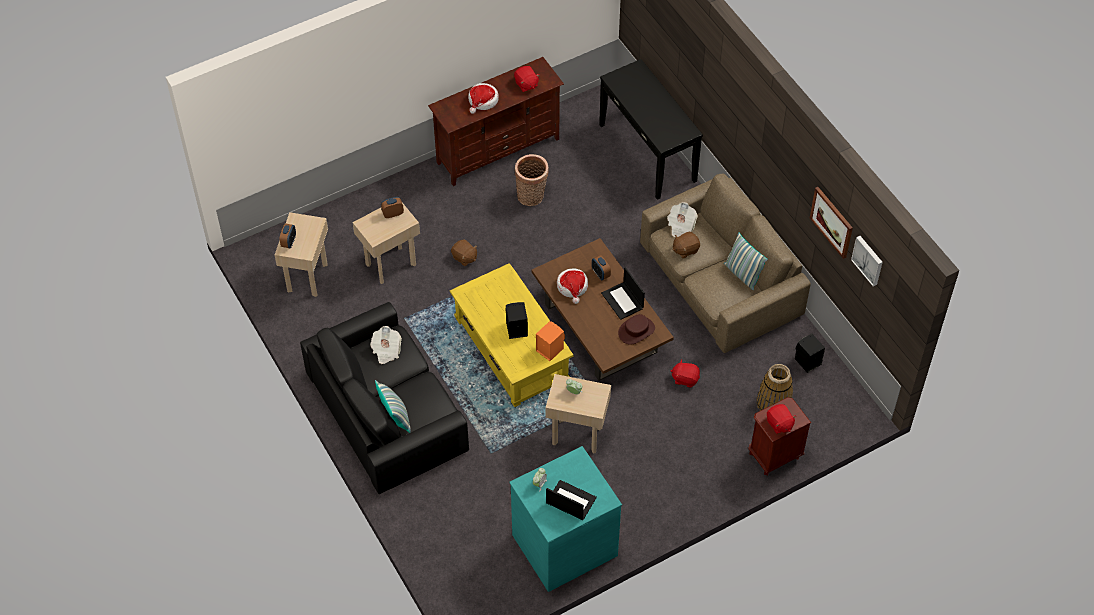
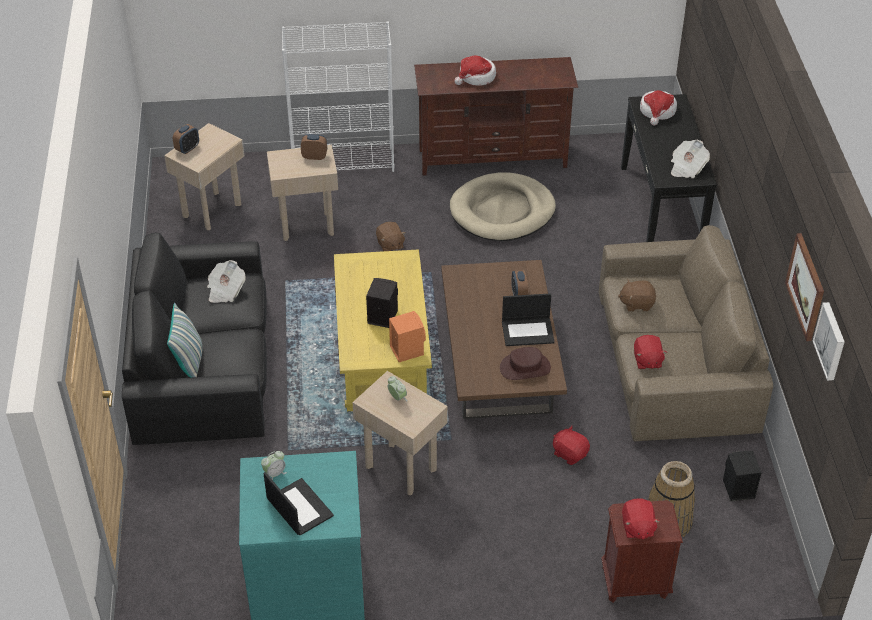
camera: 25 degrees right, 10 degrees down
(384, 195) = (343, 162): none -> white bookcase
(526, 84) = (534, 76): red plush toy -> red plush toy (647, 361)
(532, 197) = (502, 211): basket -> beige dog bed
(572, 287) = (477, 298): hat -> hat (657, 111)
(623, 301) = (528, 331): laptop -> laptop turned 90 degrees counterclockwise
(681, 225) = (645, 277): newspaper -> newspaper (687, 168)
(742, 274) = (694, 353): pillow -> none

